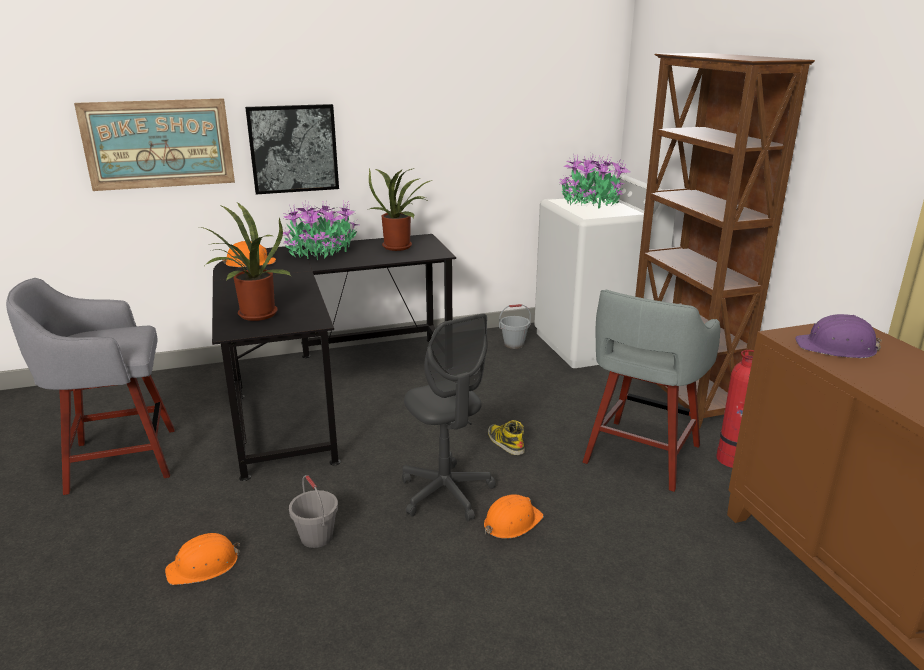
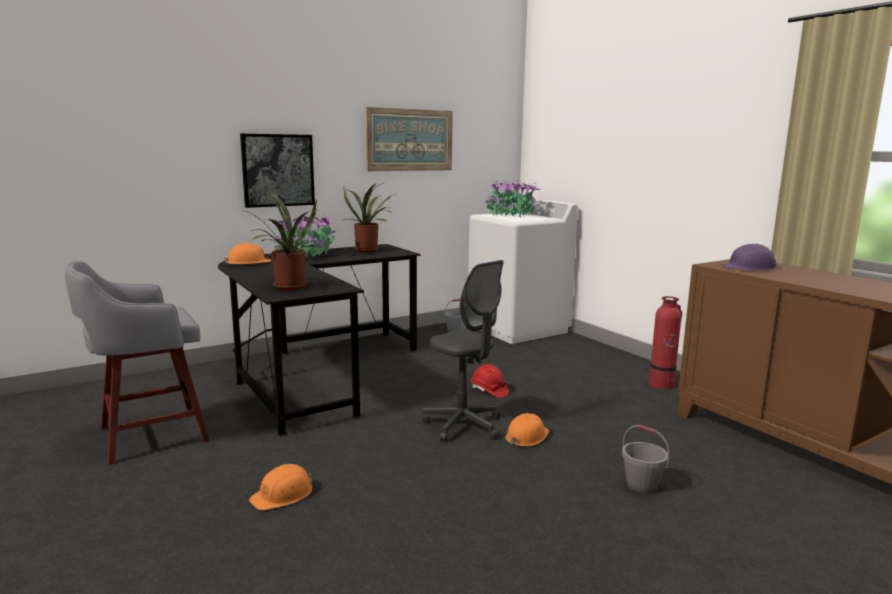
camera: 15 degrees left, 10 degrees down
(158, 144) = (163, 162): picture -> picture (410, 140)
(317, 537) = (373, 464): grey bucket -> grey bucket (642, 485)
(505, 442) = (489, 391): boot -> red hard hat
(640, 456) = (595, 389): grey stool -> none
(681, 395) = (601, 353): brown bookcase -> none

